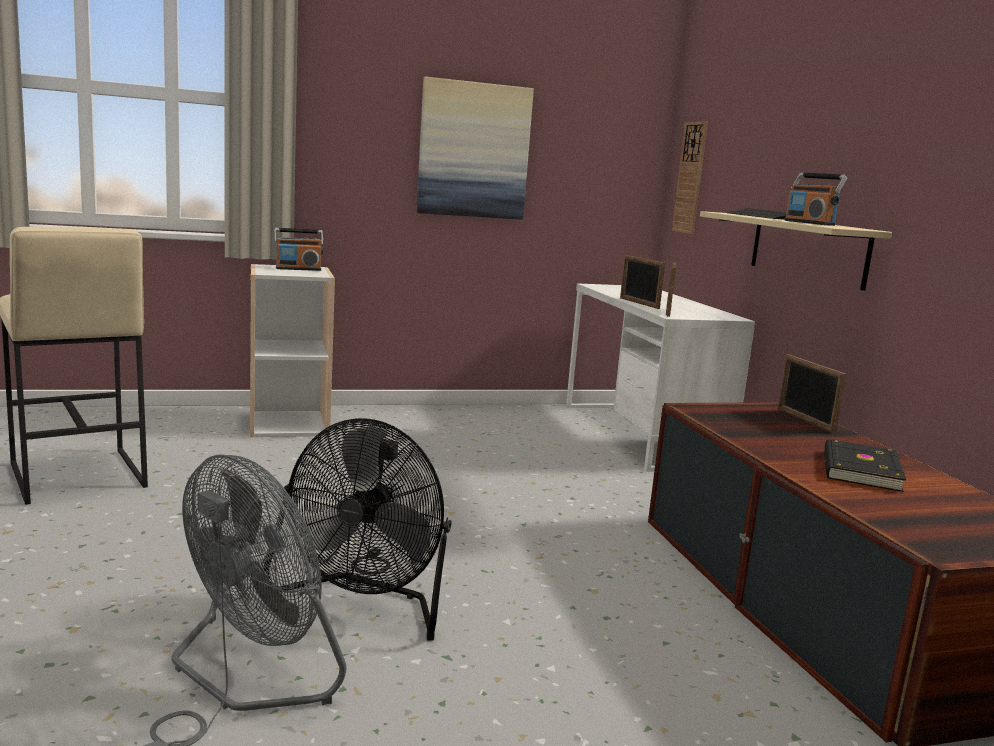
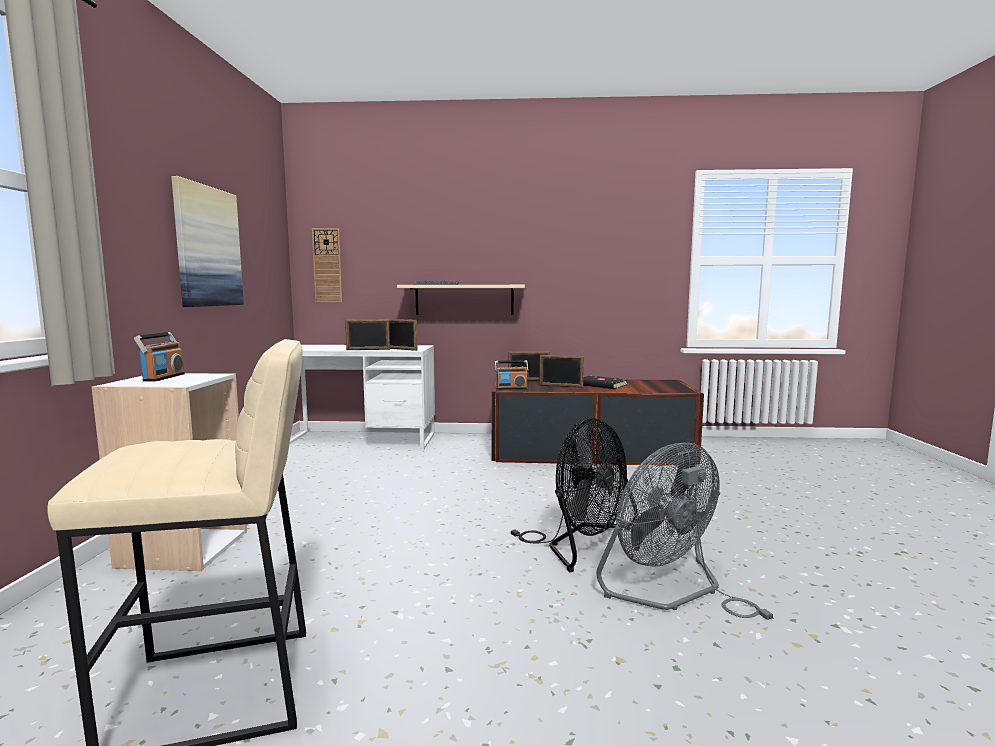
camera: 70 degrees left, 5 degrees down
(785, 441) = (560, 386): none -> picture frame
(809, 223) = (489, 284): radio -> radio (511, 388)

